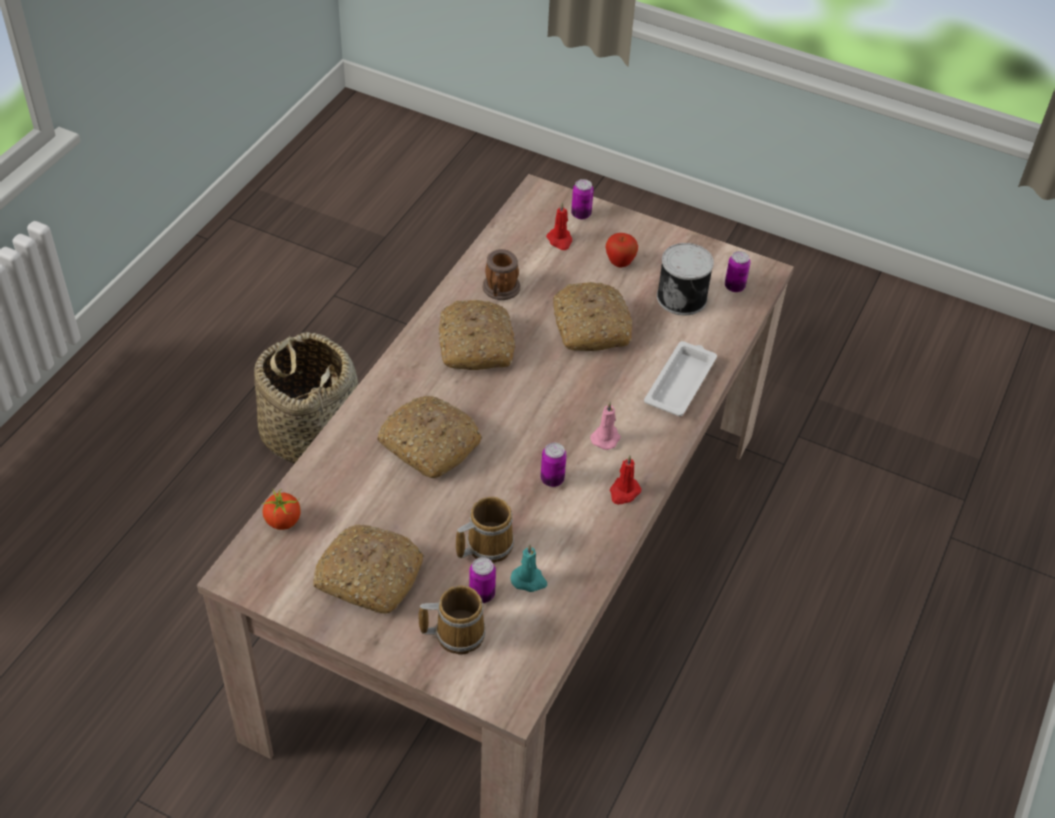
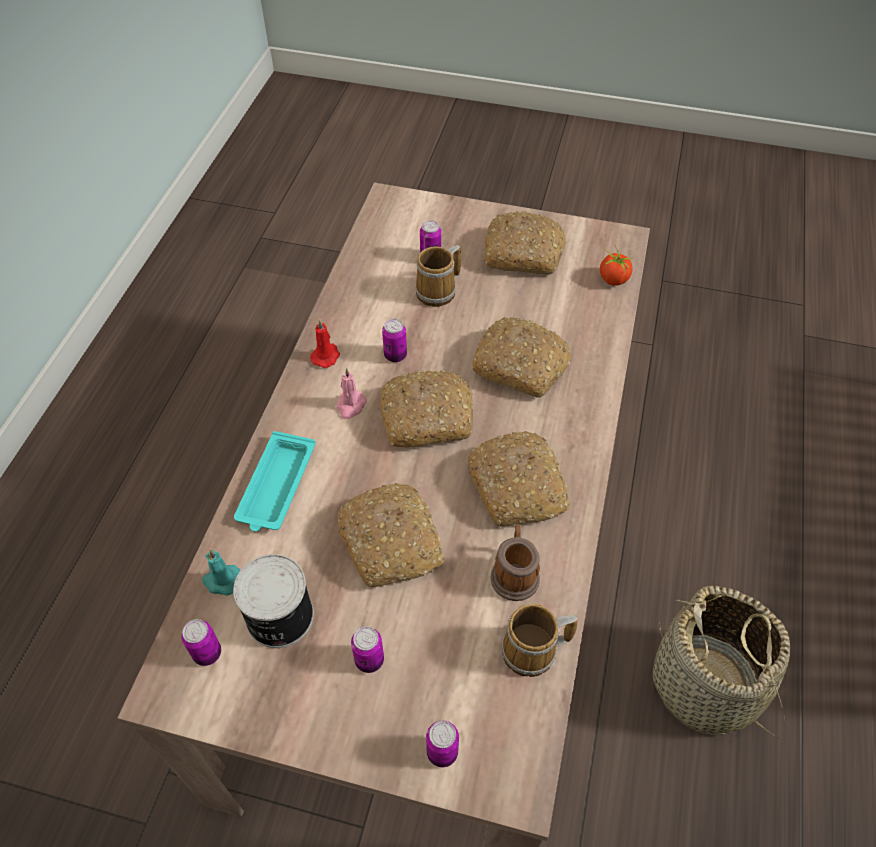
camera: 170 degrees right, 5 degrees up
(456, 632) = (441, 230): mug -> mug (533, 651)
(529, 580) = (395, 272): turquoise candle -> turquoise candle (222, 581)
(535, 414) = (428, 416): none -> bread
(560, 240) = (460, 686): red candle -> none
(619, 263) = (369, 660): apple -> can
(680, 382) = (276, 486): white tray -> turquoise tray

